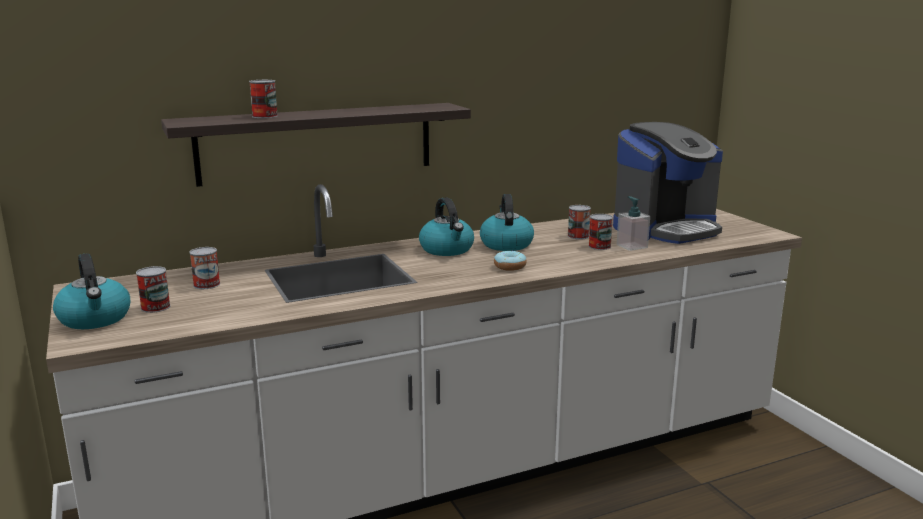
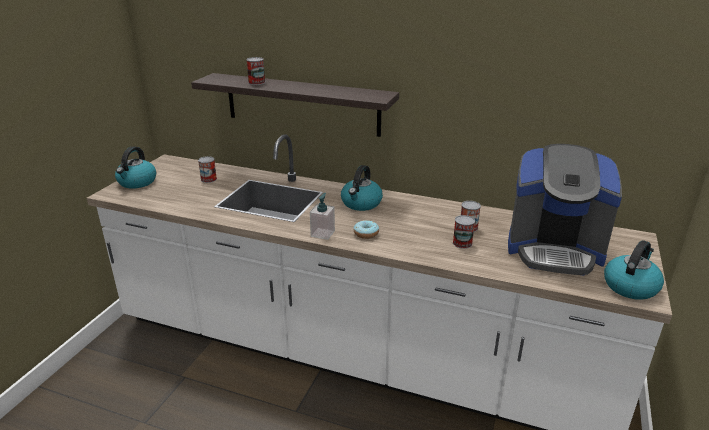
camera: 45 degrees right, 10 degrees up
(155, 307) = (166, 185): can -> none
(506, 244) = (404, 214): kettle -> kettle (630, 286)
(631, 246) = (486, 254): soap dispenser -> soap dispenser (322, 233)

